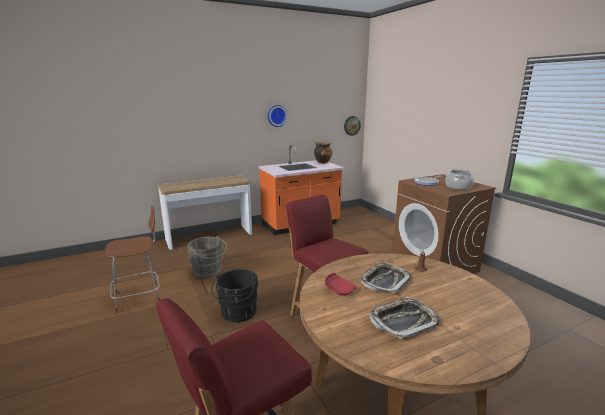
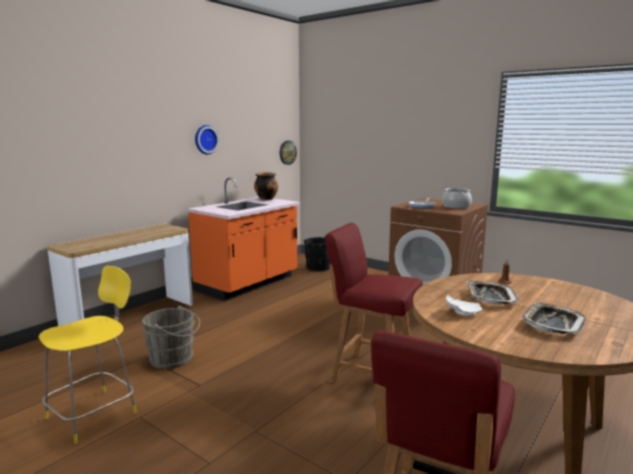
camera: 25 degrees left, 5 degrees down
(139, 296) = (95, 414): brown chair -> yellow chair
(238, 313) = (265, 397): black bucket -> black bucket (319, 267)
(339, 290) = (462, 312): red plate -> white plate

